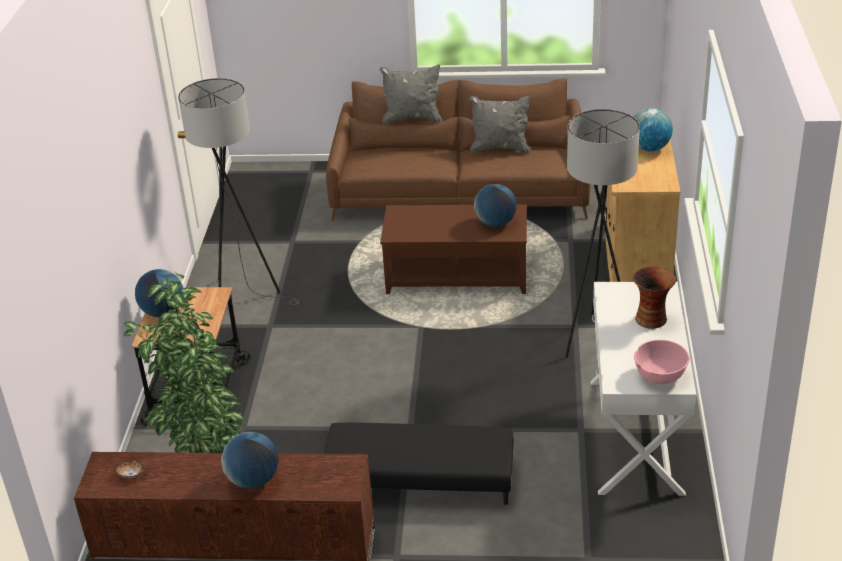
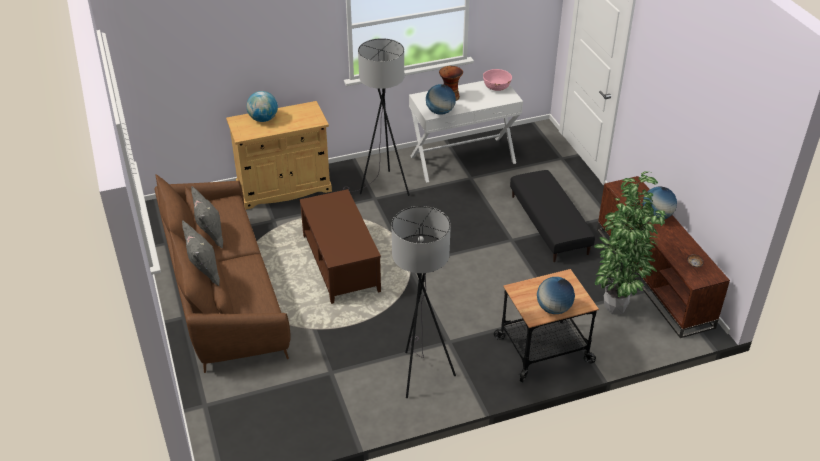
camera: 115 degrees left, 5 degrees up
(495, 223) = (331, 207): globe -> globe (440, 112)

